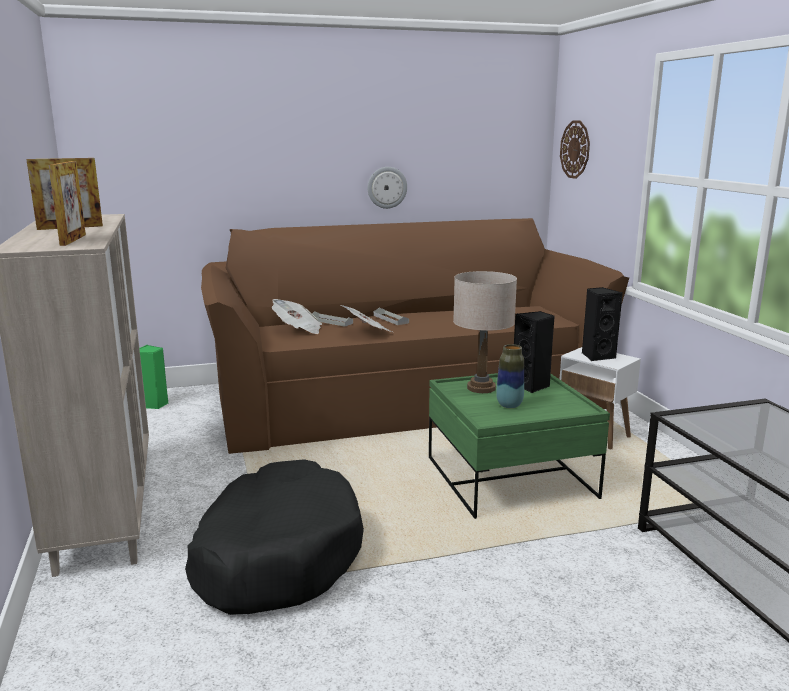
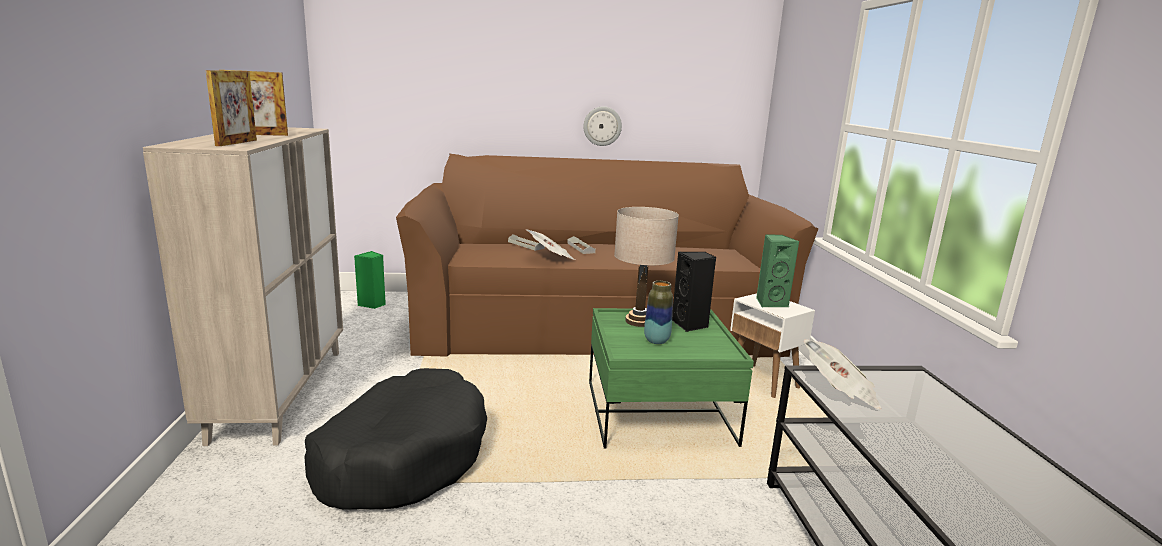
camera: 10 degrees right, 0 degrees up
(298, 330) = (491, 249): newspaper -> newspaper (839, 392)
(575, 149) = (787, 99): wall clock -> none
(597, 356) = (770, 303): black speaker -> green speaker

